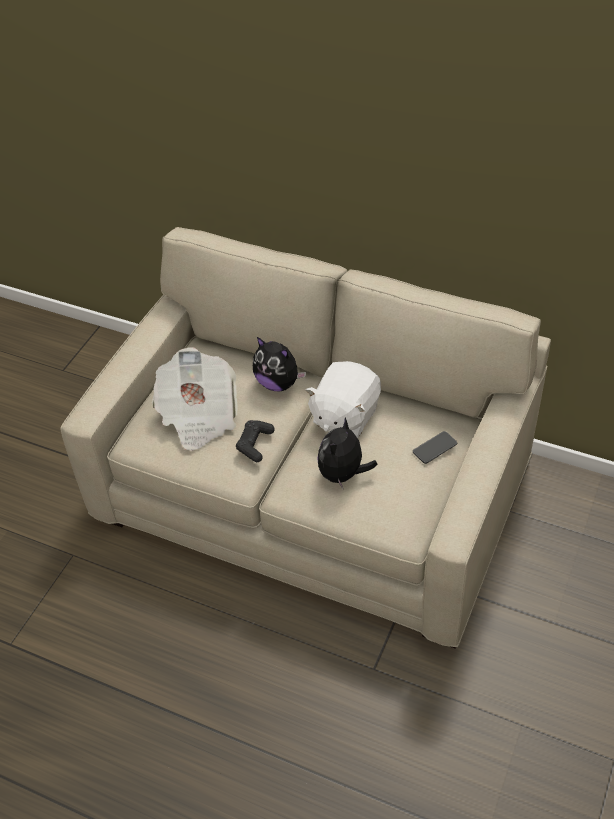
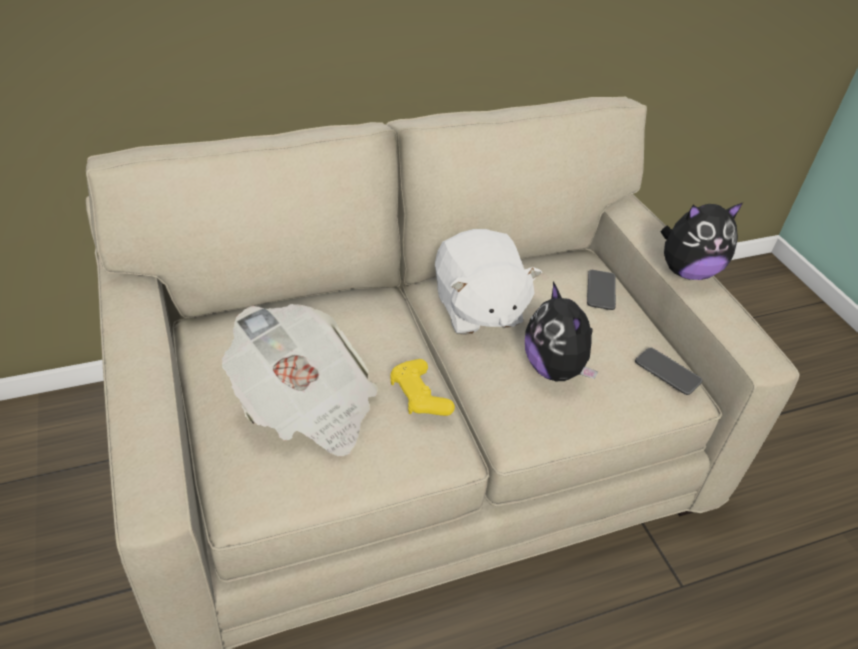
camera: 50 degrees left, 5 degrees down
(255, 444) = (419, 396): black game controller -> yellow game controller
(278, 383) = (361, 314): plush toy -> plush toy (687, 271)
(406, 517) = (667, 372): none -> phone

